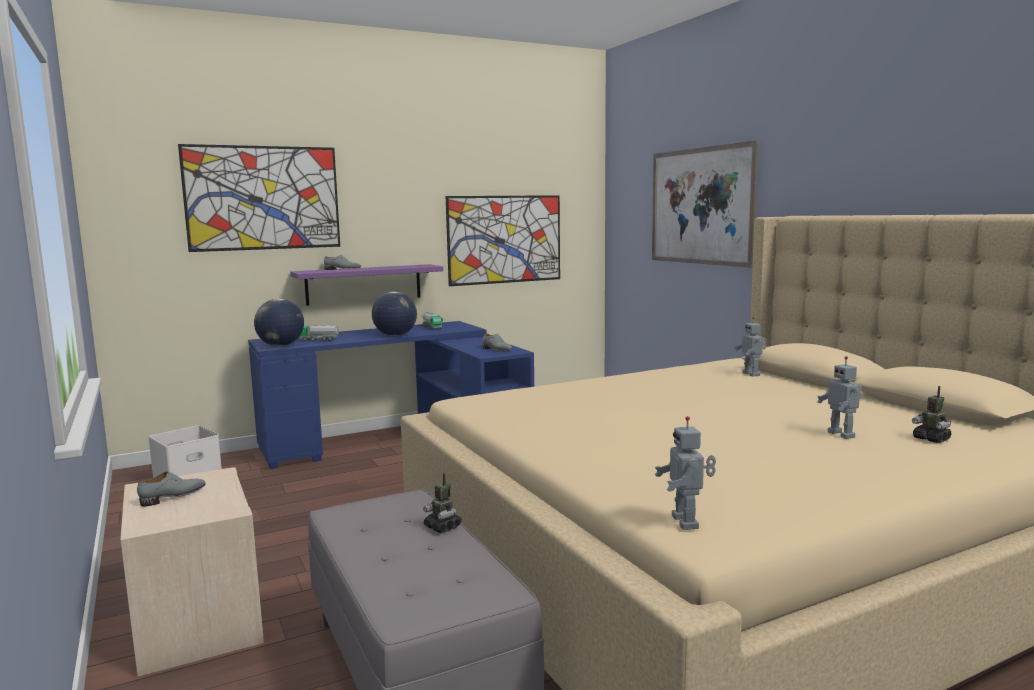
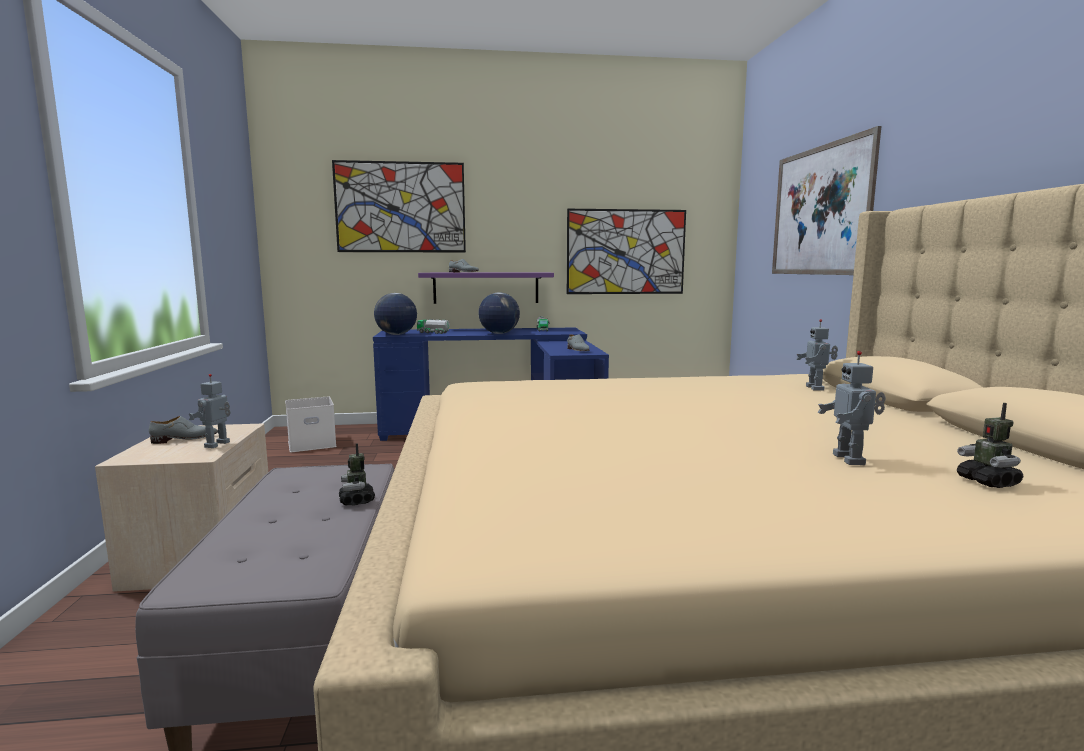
camera: 20 degrees right, 0 degrees up
(687, 522) = (481, 530): toy robot -> toy robot (218, 445)

